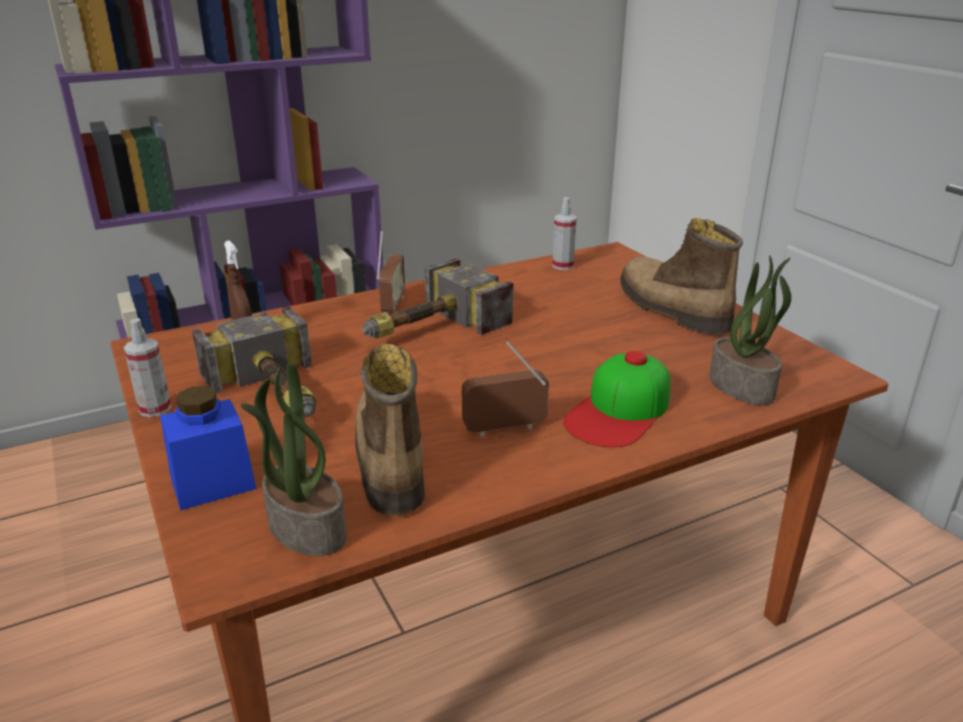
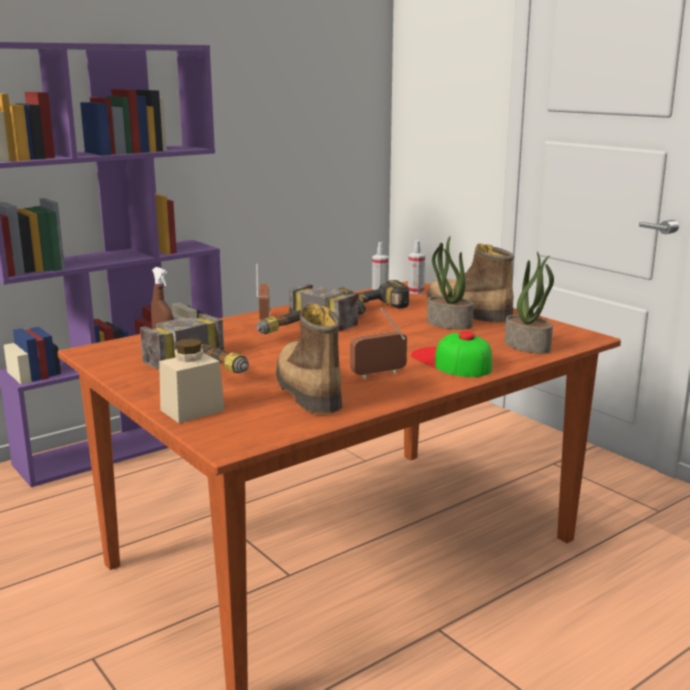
camera: 10 degrees left, 10 degrees down
(155, 408) = (122, 380): spray bottle -> spray bottle (415, 291)
(213, 483) = (192, 410): blue jar -> beige jar
(304, 528) = (269, 424): potted plant -> potted plant (448, 324)
(546, 295) = (375, 309): none -> power drill
(619, 411) = (451, 361): cap -> cap turned 120 degrees clockwise

